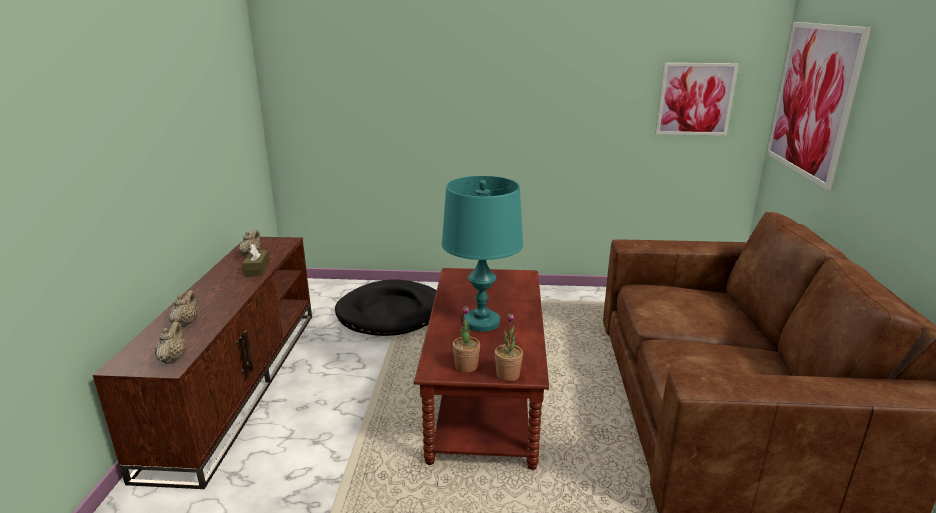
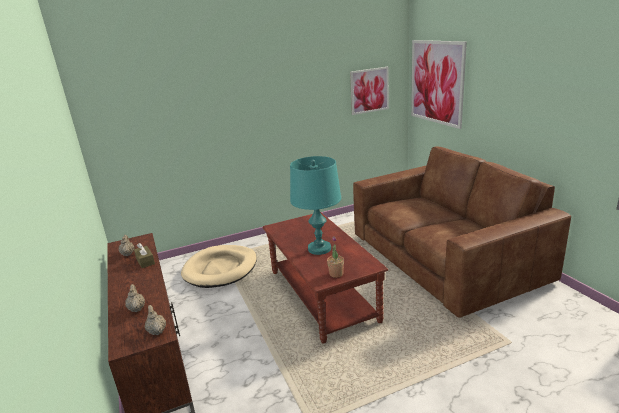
camera: 25 degrees left, 0 degrees up
(392, 312) = (220, 269): black dog bed -> beige dog bed
(508, 375) = (362, 270): potted plant -> none

